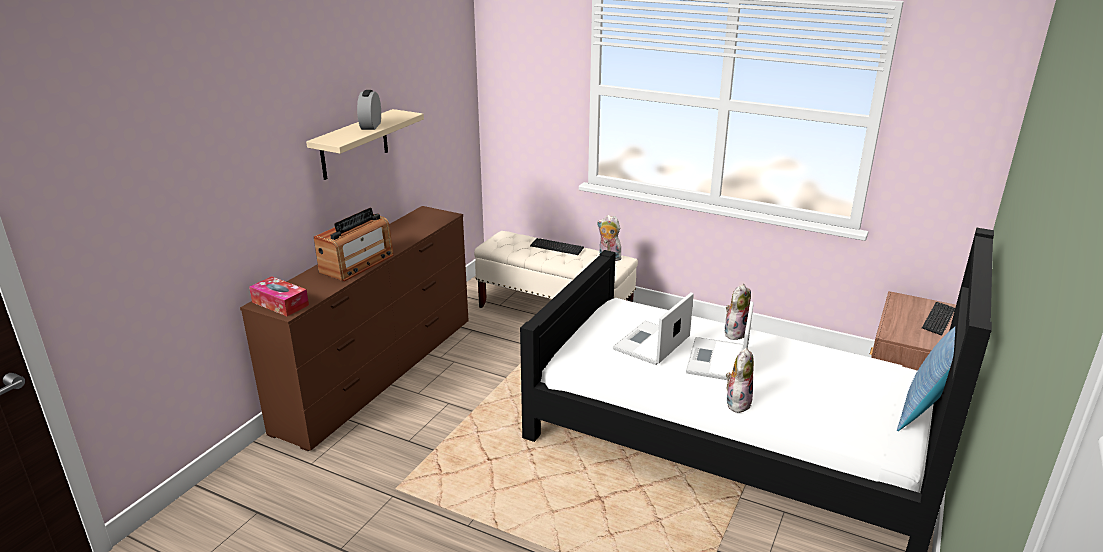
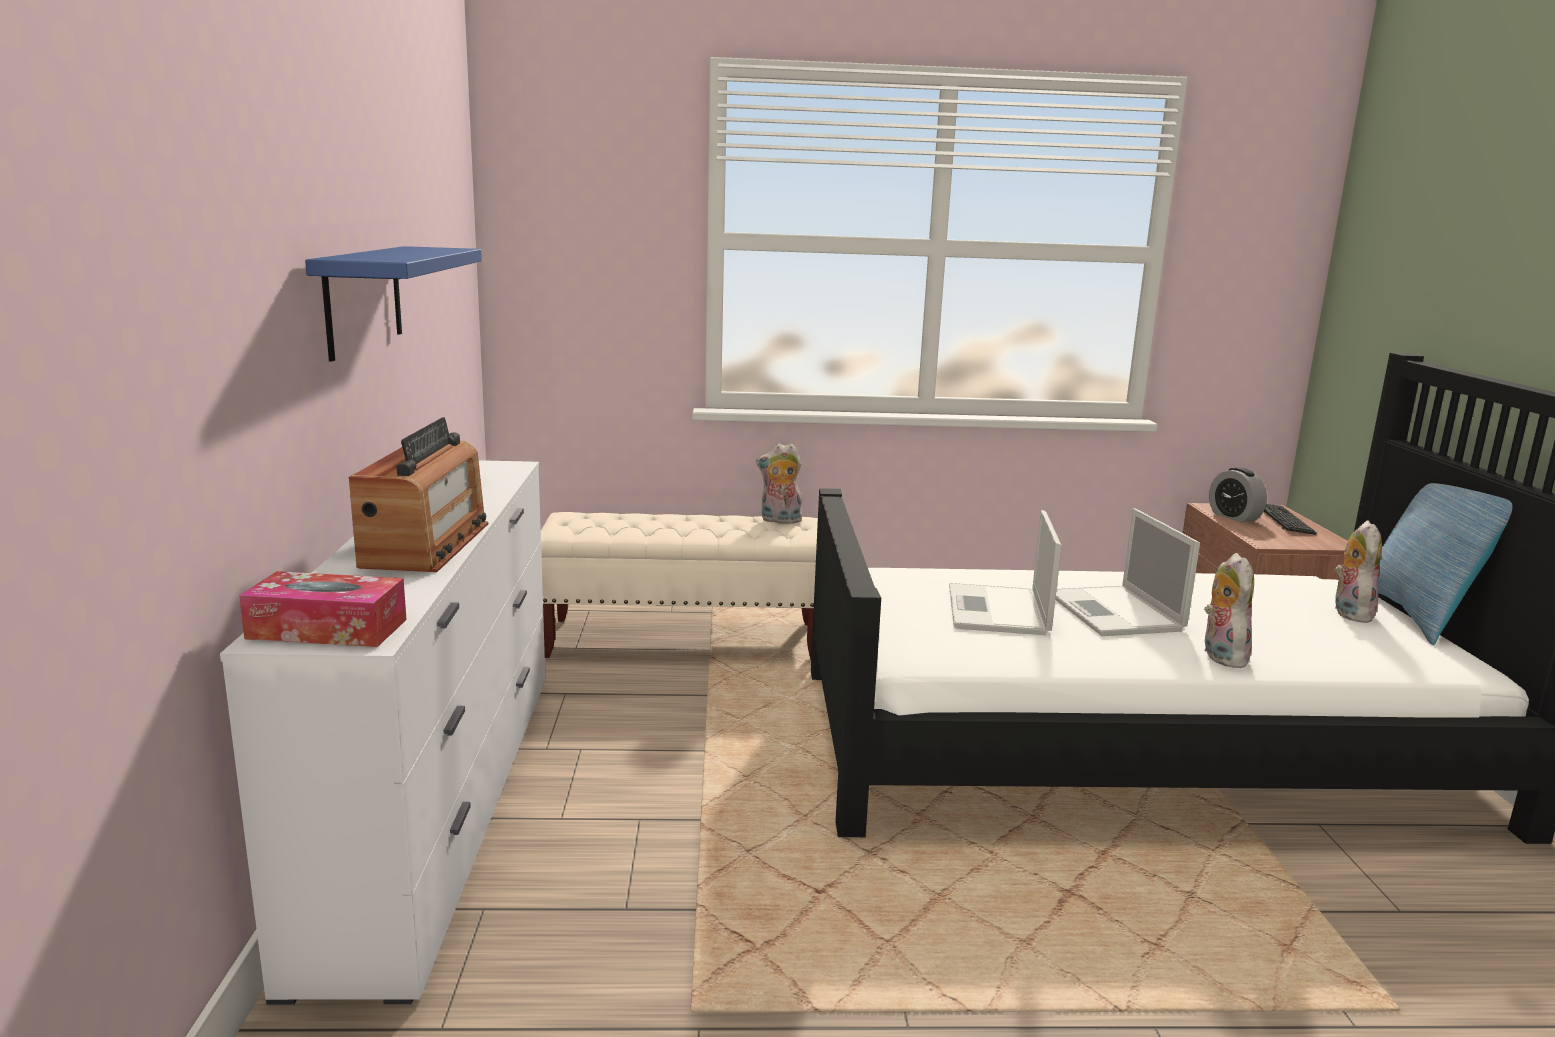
camera: 30 degrees left, 10 degrees down
(354, 144) = (363, 299): beige shelf -> blue shelf
(371, 126) = (411, 252): alarm clock -> alarm clock (1234, 517)
(380, 372) = (443, 803): brown dresser -> white dresser
(557, 247) = (682, 519): keyboard -> none
(734, 332) = (1082, 577): plush toy -> plush toy (1349, 613)

